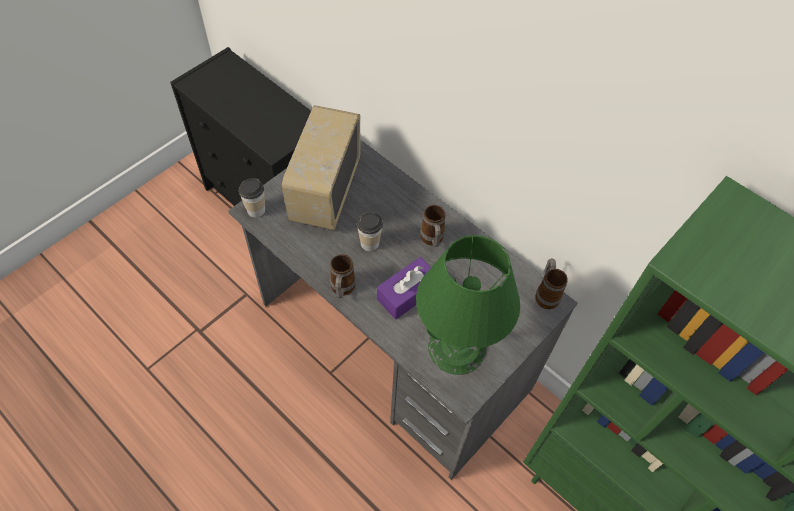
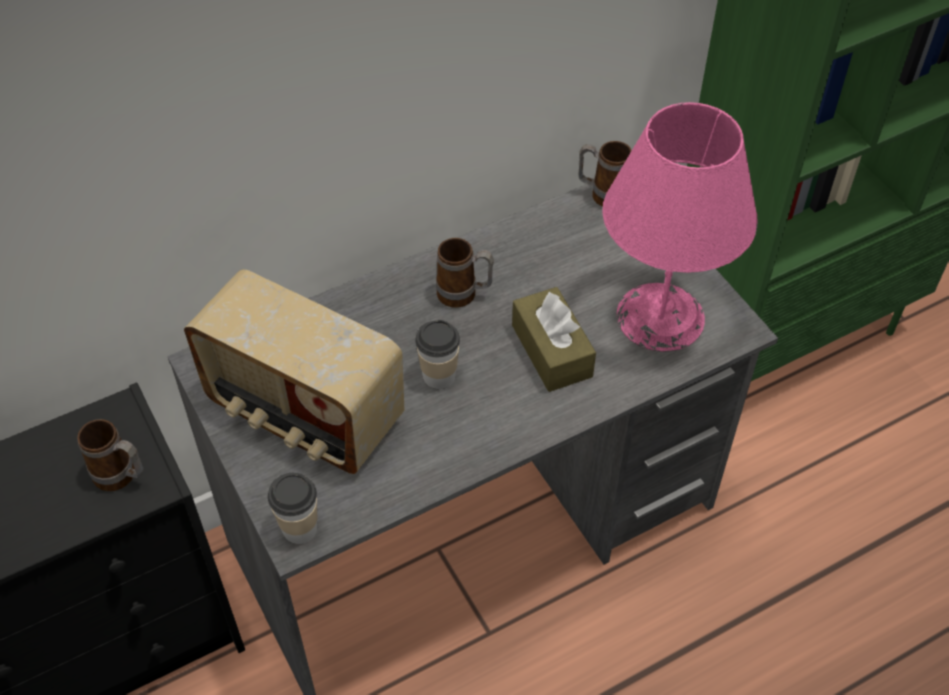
camera: 70 degrees left, 5 degrees down
(342, 290) = (516, 434): mug -> mug (121, 477)
(407, 294) = (551, 351): purple tissue box -> brown tissue box
(457, 347) = (659, 316): green table lamp -> pink table lamp

